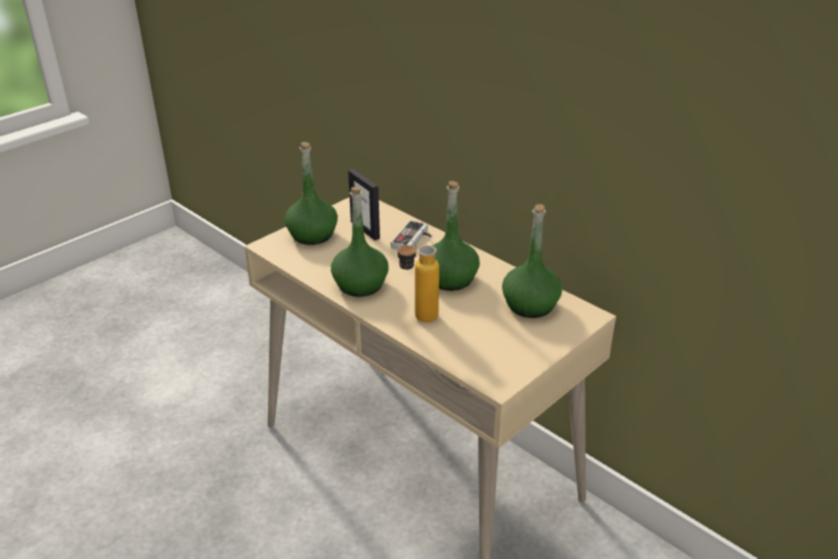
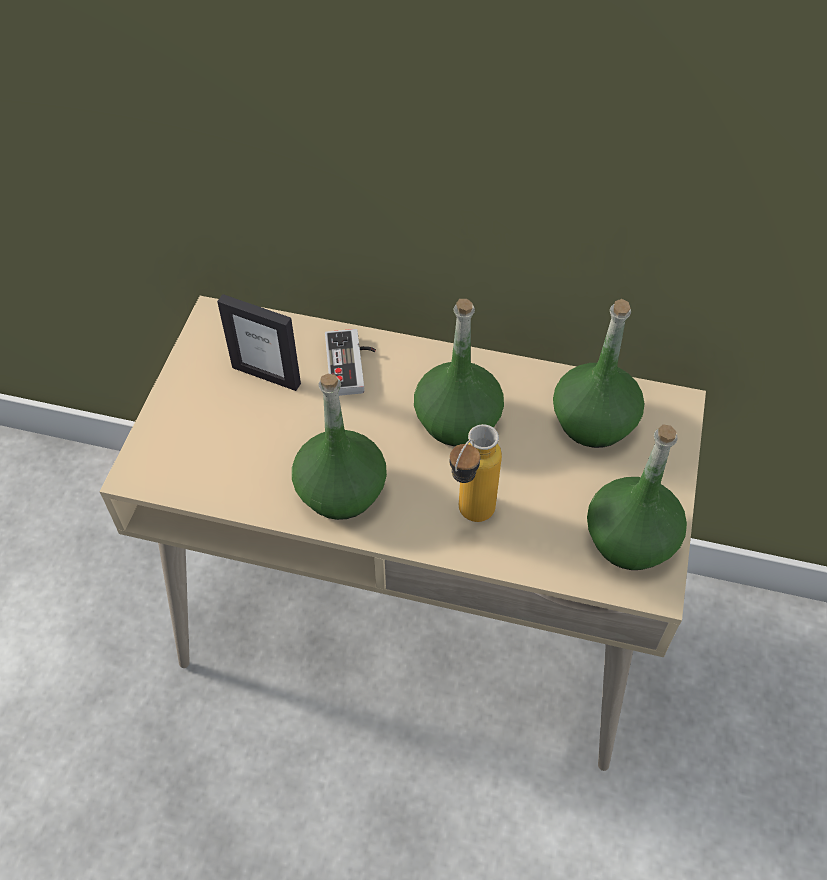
camera: 30 degrees left, 20 degrees up
(312, 235) = (193, 420): green bottle -> green bottle (630, 539)

